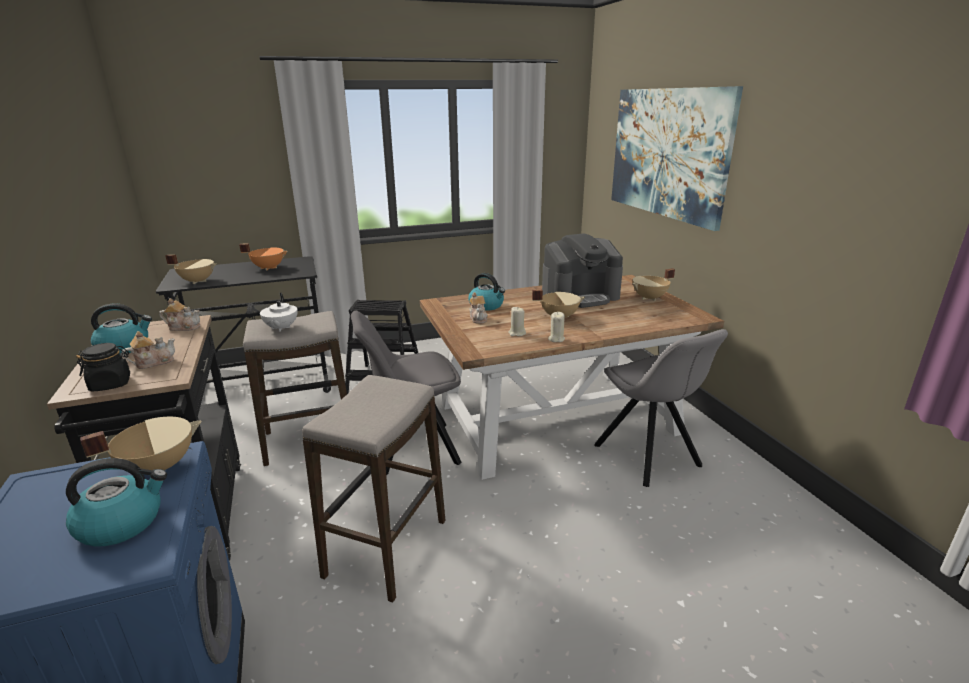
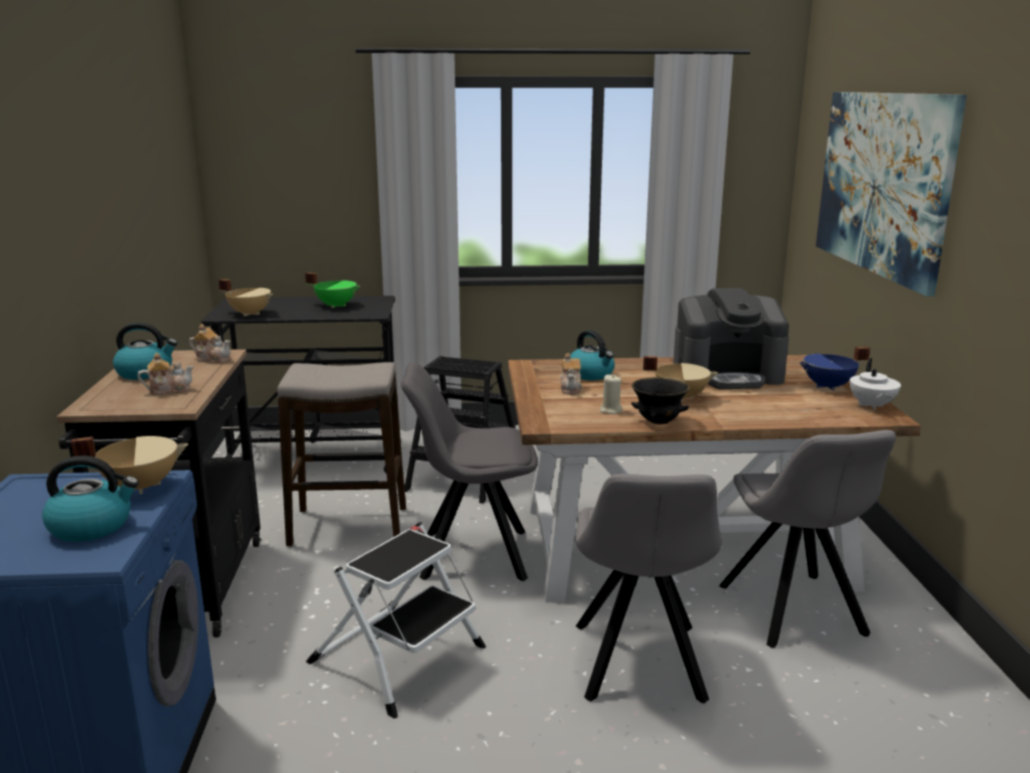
camera: 15 degrees right, 5 degrees down
(111, 384) = (120, 405): black jar -> none
(268, 268) = (336, 305): orange cooking pot -> green cooking pot
(281, 328) = (325, 375): white teapot -> white teapot (871, 406)
(386, 548) = (397, 657): stool -> step ladder
(556, 339) = (659, 422): beige candle -> black bowl
(565, 516) = (639, 662): none -> grey chair
(650, 298) = (828, 386): beige cooking pot -> blue cooking pot

